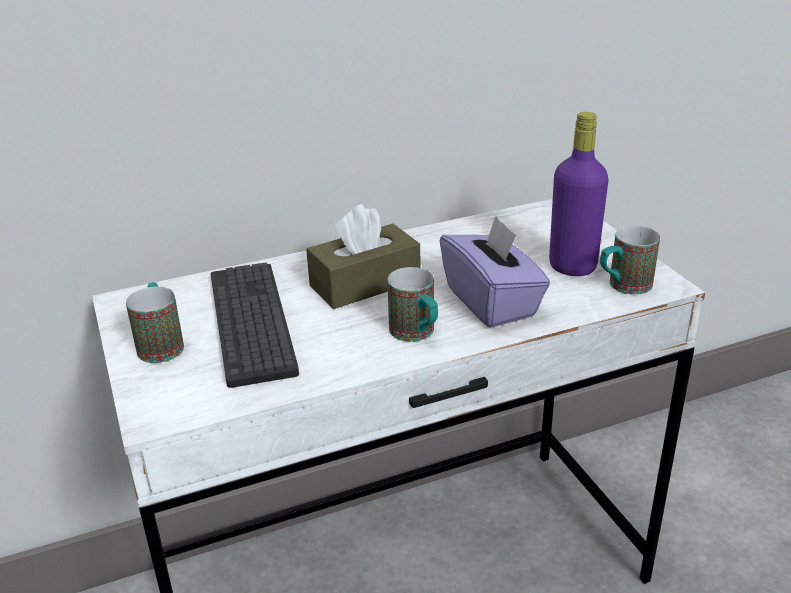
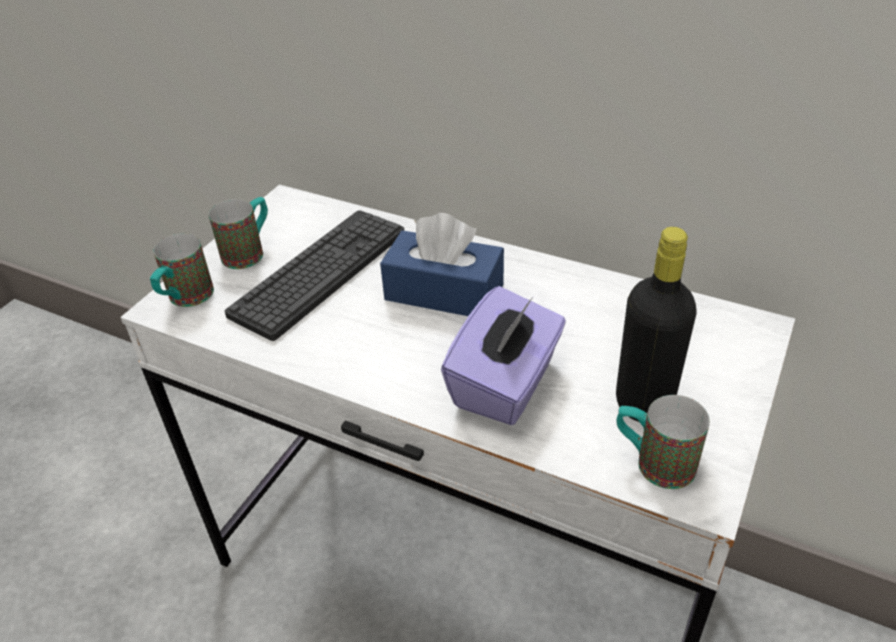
camera: 50 degrees right, 10 degrees up
(365, 283) = (444, 292): brown tissue box -> blue tissue box
(417, 334) = (399, 369): mug -> mug (185, 299)
(572, 267) = (643, 403): purple bottle -> black bottle

